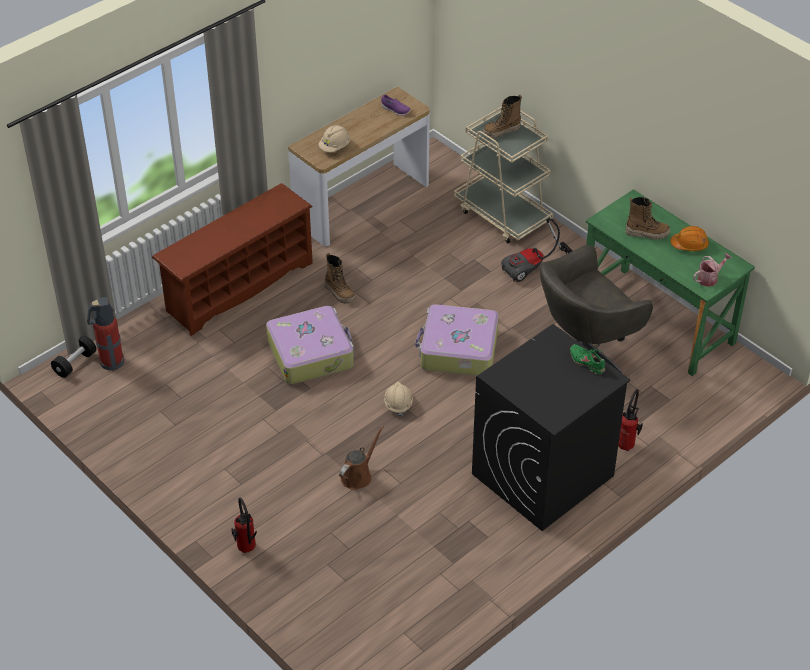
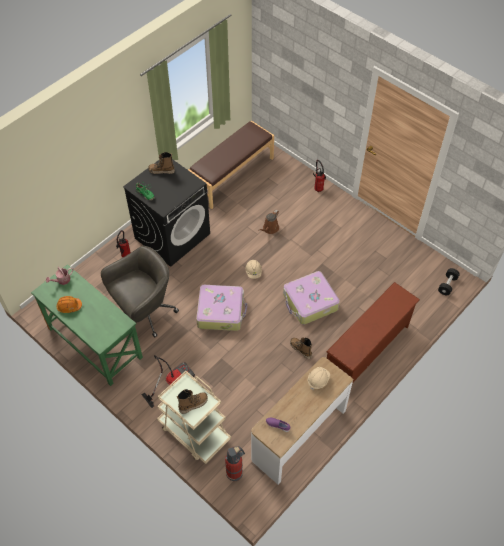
camera: 175 degrees right, 10 degrees up
(110, 362) = (427, 287): fire extinguisher -> fire extinguisher (235, 472)
(421, 592) = (231, 175): none -> brown bench
(647, 233) = (96, 314): boot -> boot (161, 171)

